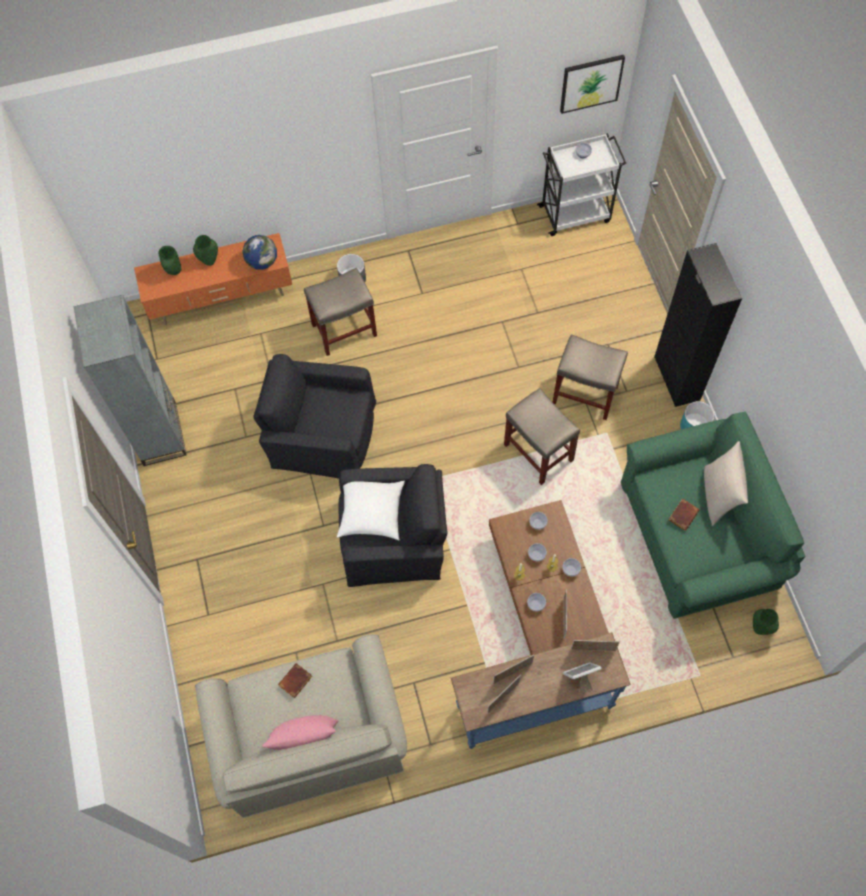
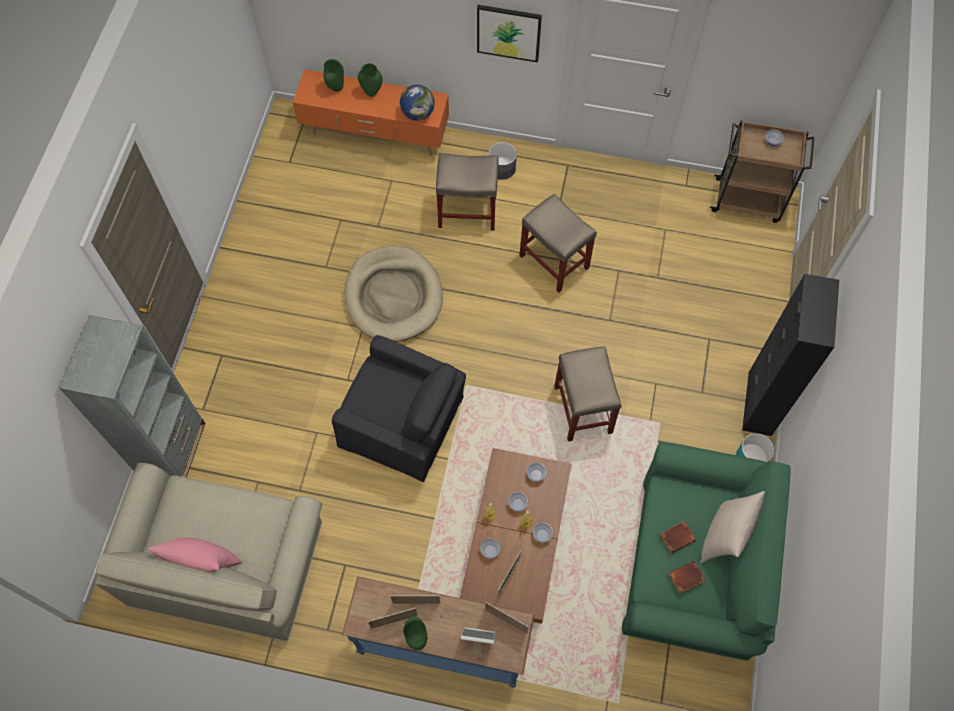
camera: 25 degrees right, 0 degrees up
(160, 433) = (254, 229): grey bookcase -> grey bookcase (172, 449)
(295, 682) = (226, 507): brown book -> brown book (686, 579)
(322, 434) = (393, 296): black armchair -> beige dog bed
(371, 513) = (385, 388): white pillow -> none
(576, 213) = (748, 200): white cart -> brown cart
(586, 394) = (660, 376): beige stool -> beige stool (555, 262)
(591, 83) = (805, 70): picture -> picture (508, 32)
(759, 628) = (704, 689): green vase -> green vase (416, 638)

